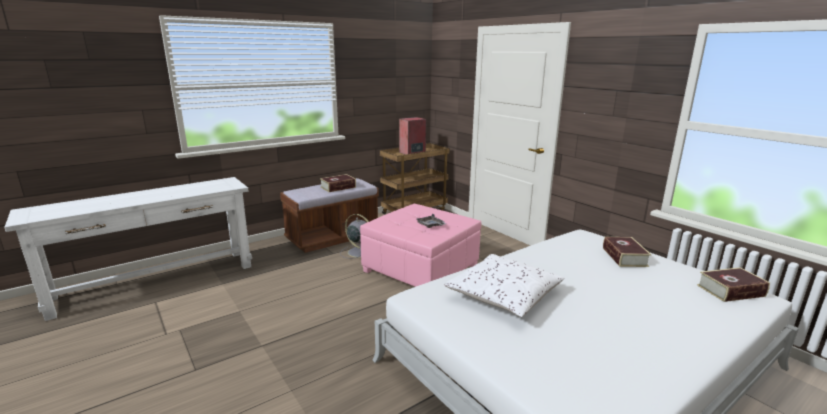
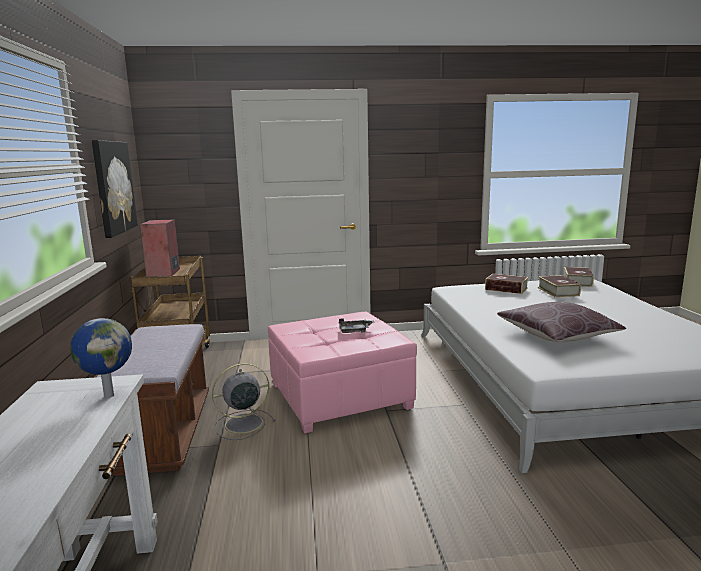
camera: 60 degrees left, 5 degrees down
(223, 188) = (109, 395): none -> globe
(338, 187) = (166, 342): book -> book (558, 291)
(381, 93) = (113, 187): none -> picture
(503, 296) = (557, 335): white pillow -> brown pillow

